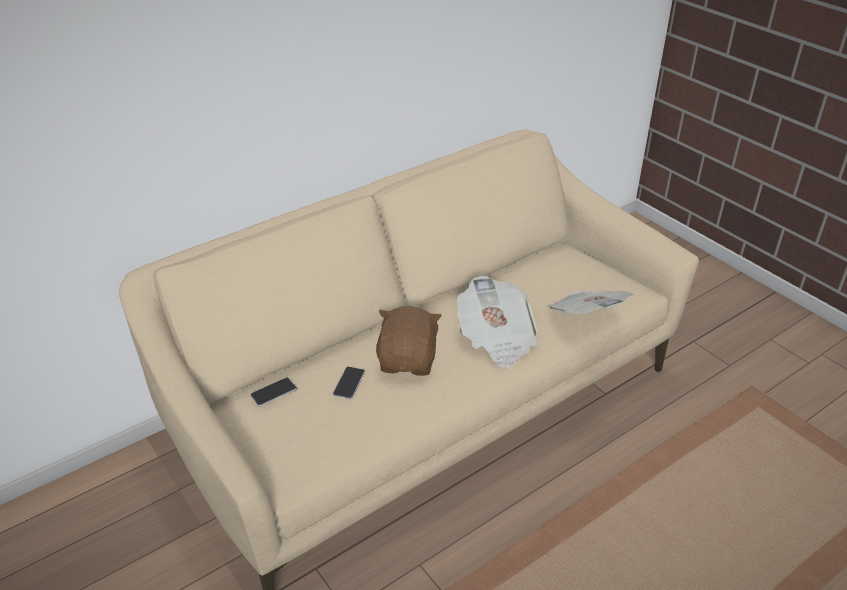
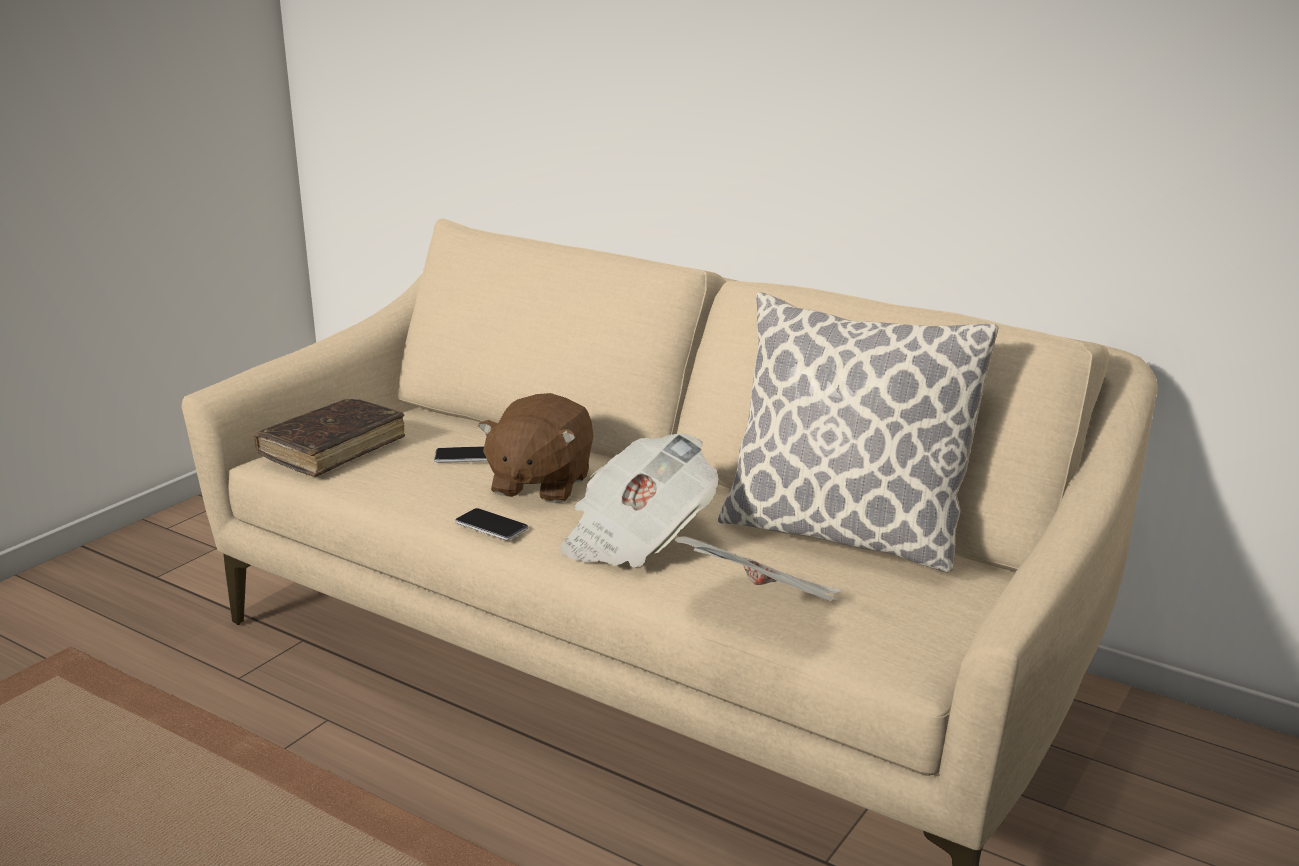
camera: 70 degrees right, 15 degrees down
(273, 392) = (432, 423): phone -> phone (491, 526)
(293, 447) = (333, 449): none -> brown book
(408, 360) = (540, 484): brown plush toy -> brown plush toy turned 120 degrees clockwise
(515, 274) = (843, 534): none -> pillow

